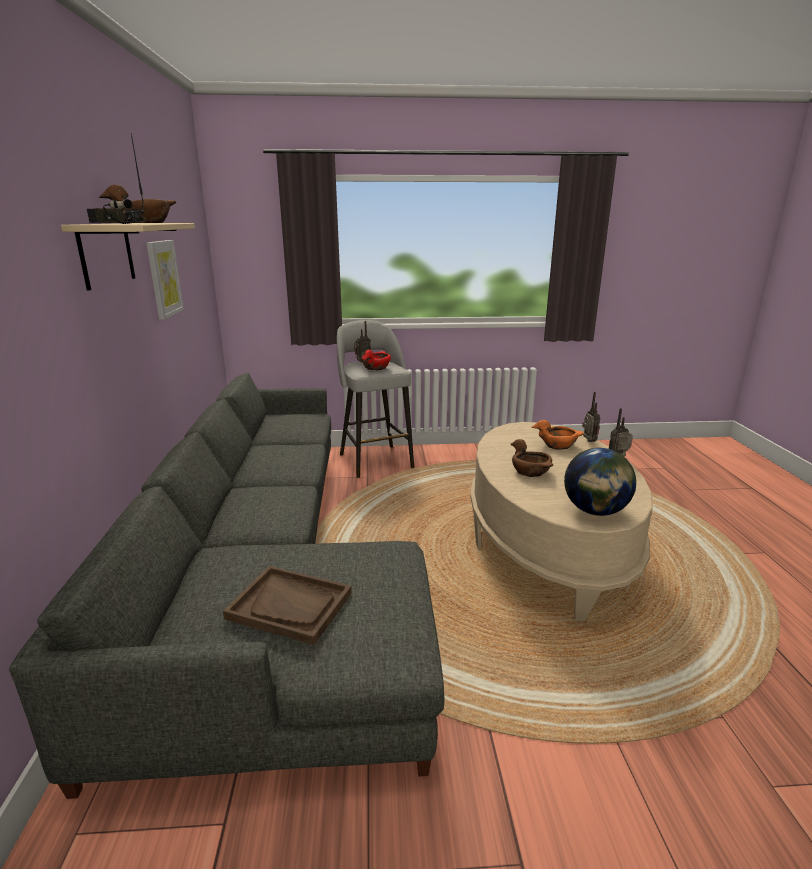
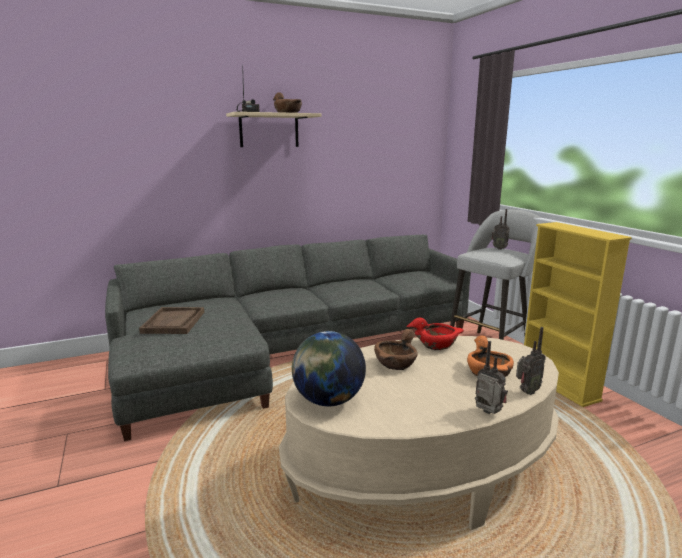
camera: 70 degrees right, 5 degrees down
(163, 278) = (342, 151): picture -> none
(375, 367) = (490, 253): red bowl -> red bowl (436, 344)
(456, 456) = (558, 385): none -> yellow bookcase

